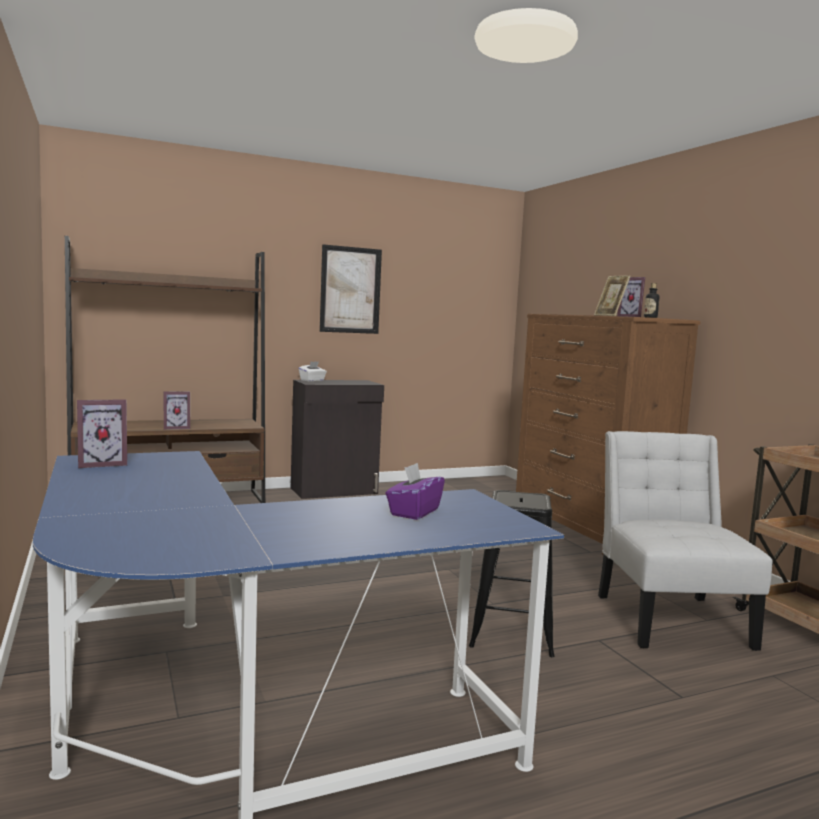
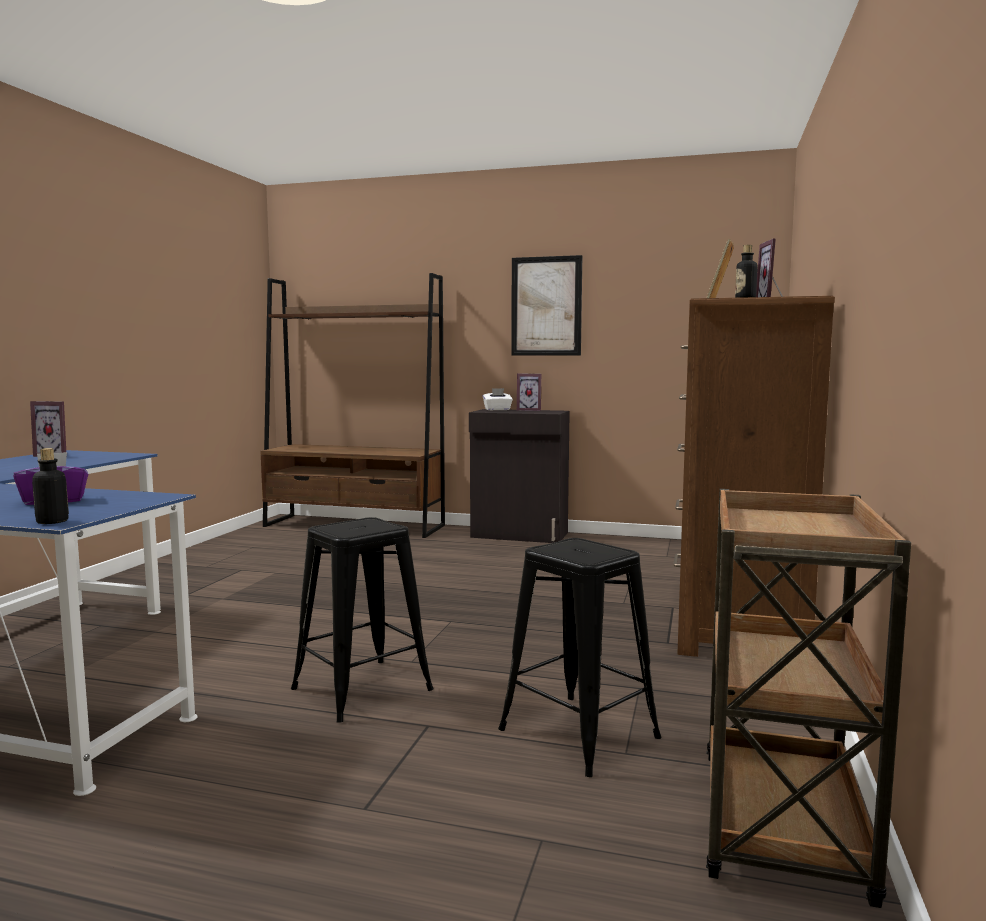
camera: 40 degrees right, 0 degrees up
(176, 428) = (346, 452): picture frame -> picture frame (530, 410)
(522, 529) = (52, 521): none -> bottle
(669, 617) = (579, 733): white chair -> black stool

